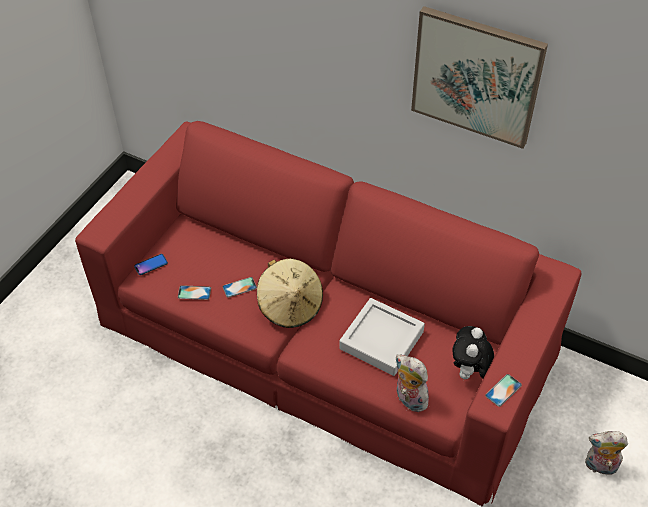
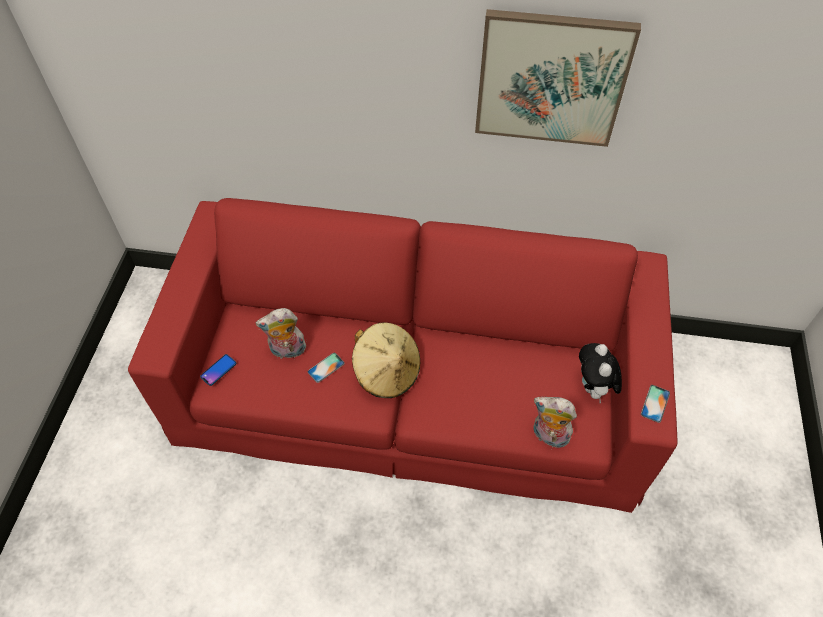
camera: 20 degrees left, 5 degrees up
(194, 293) = (279, 388): phone -> none
(381, 340) = (495, 381): grey tray -> none
(600, 467) = (717, 436): plush toy -> plush toy (287, 351)

